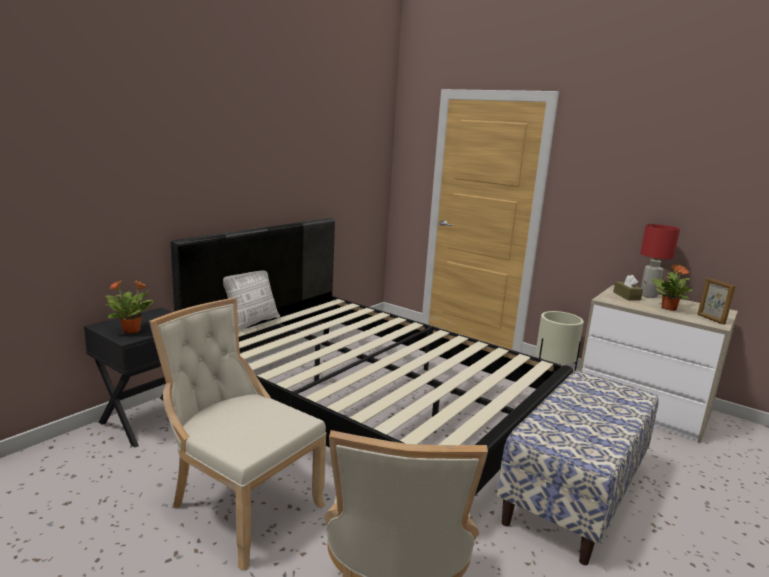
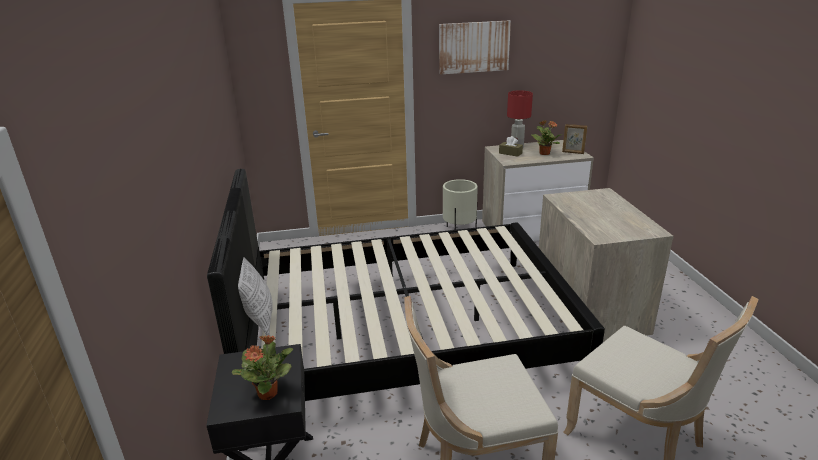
camera: 45 degrees left, 10 degrees up
(574, 493) = (588, 306): bench -> dresser
(620, 164) = (474, 47): none -> picture

